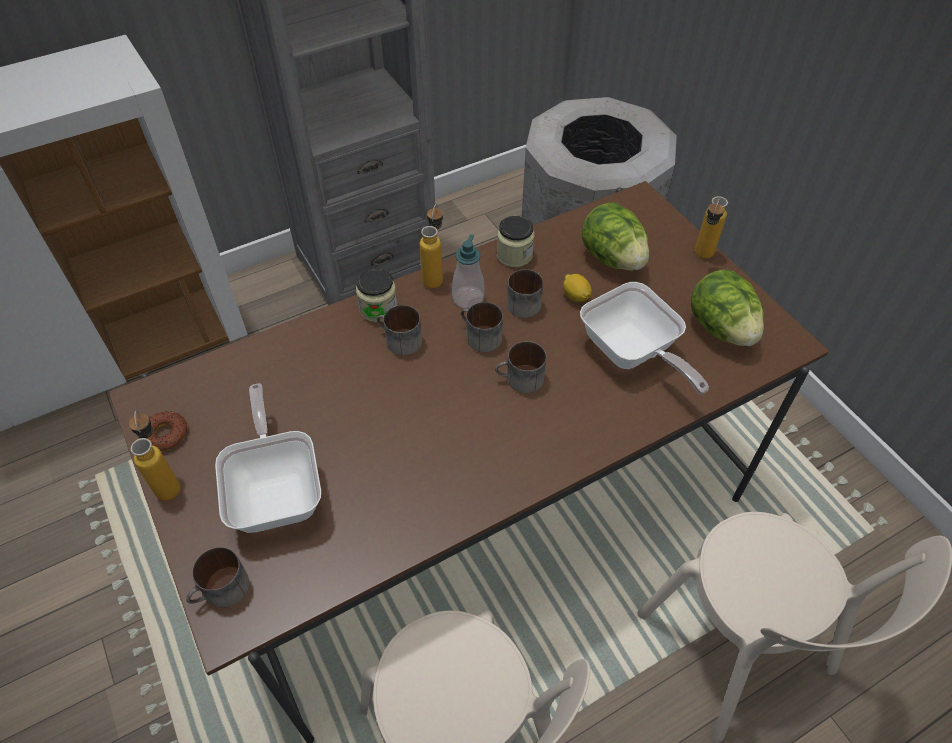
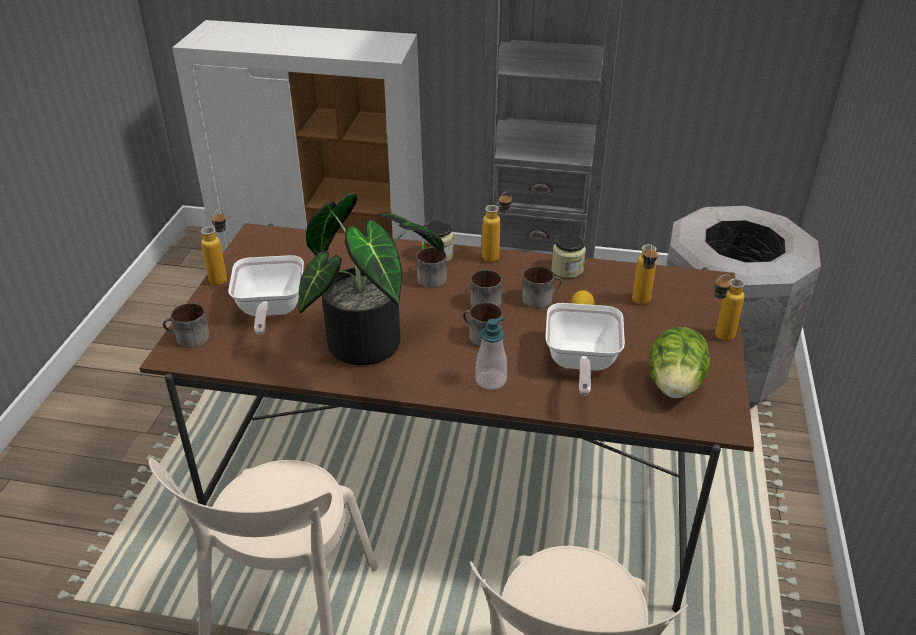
camera: 40 degrees right, 15 degrees down
(165, 434) = (247, 256): donut -> none
(277, 490) = (269, 311): frying pan -> frying pan turned 150 degrees clockwise
(432, 456) = (374, 343): none -> potted plant
(468, 298) = (503, 277): soap dispenser -> soap dispenser (491, 380)
(612, 258) = (641, 304): lettuce -> bottle

